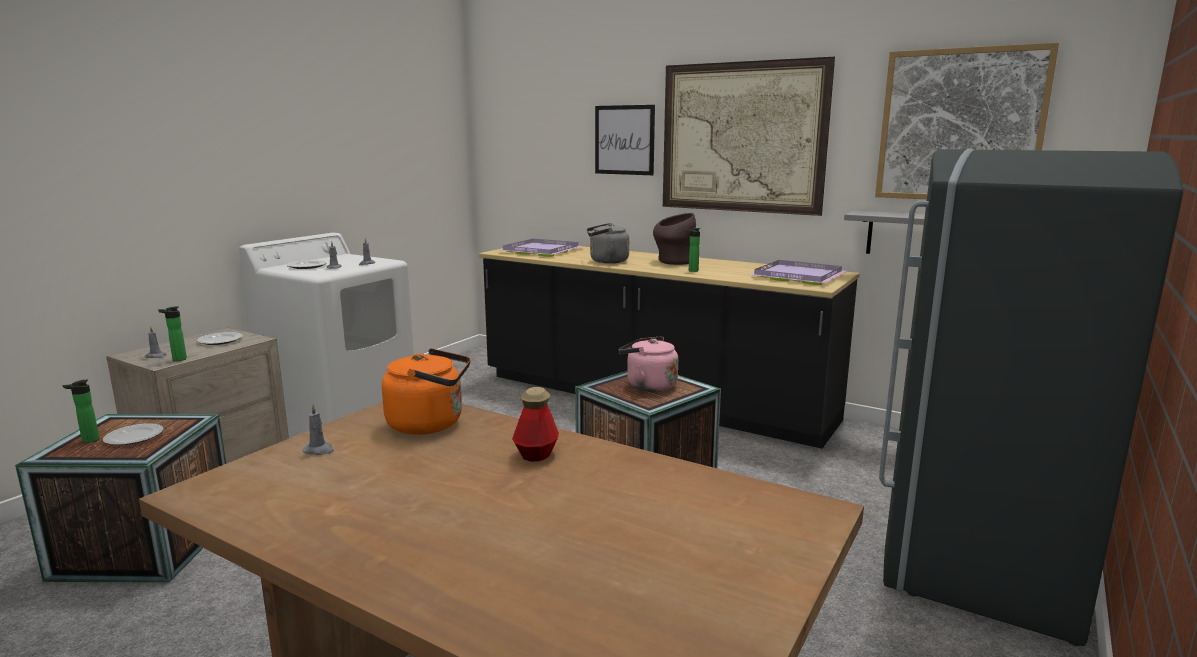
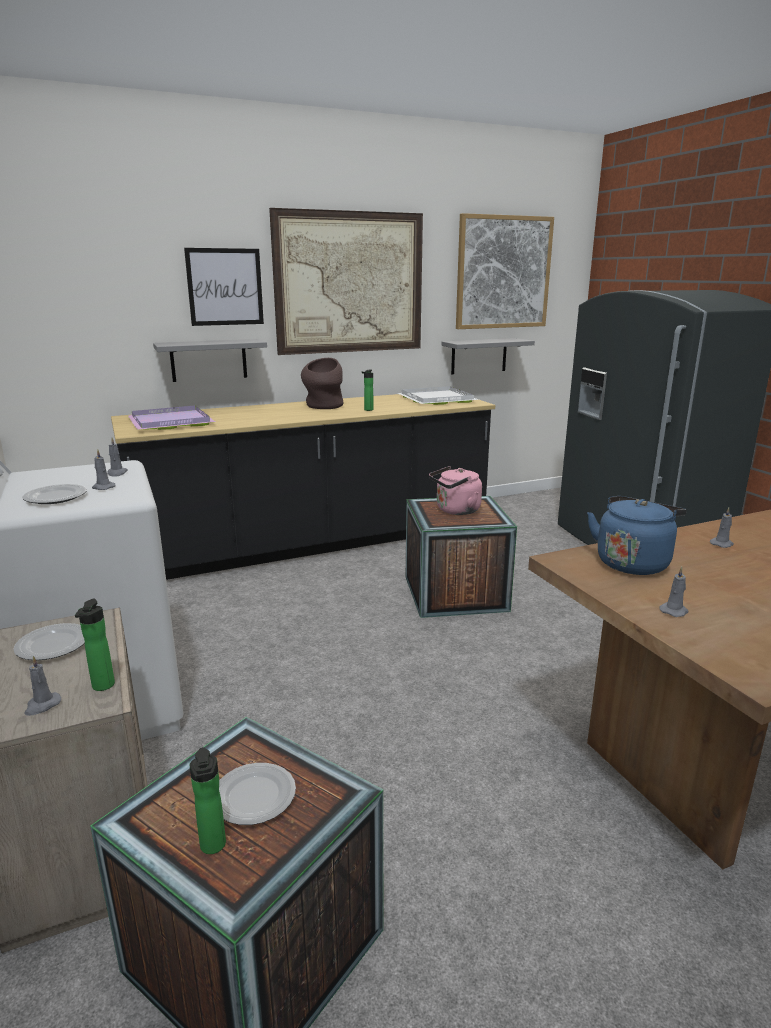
camera: 55 degrees left, 5 degrees up
(430, 424) = (633, 562): orange kettle -> blue kettle
(536, 454) = (722, 544): bottle -> grey candle
(606, 205) = (208, 360): none -> grey shelf
(606, 261) = (276, 417): grey kettle -> none
(797, 276) = (435, 399): purple tray -> white tray

